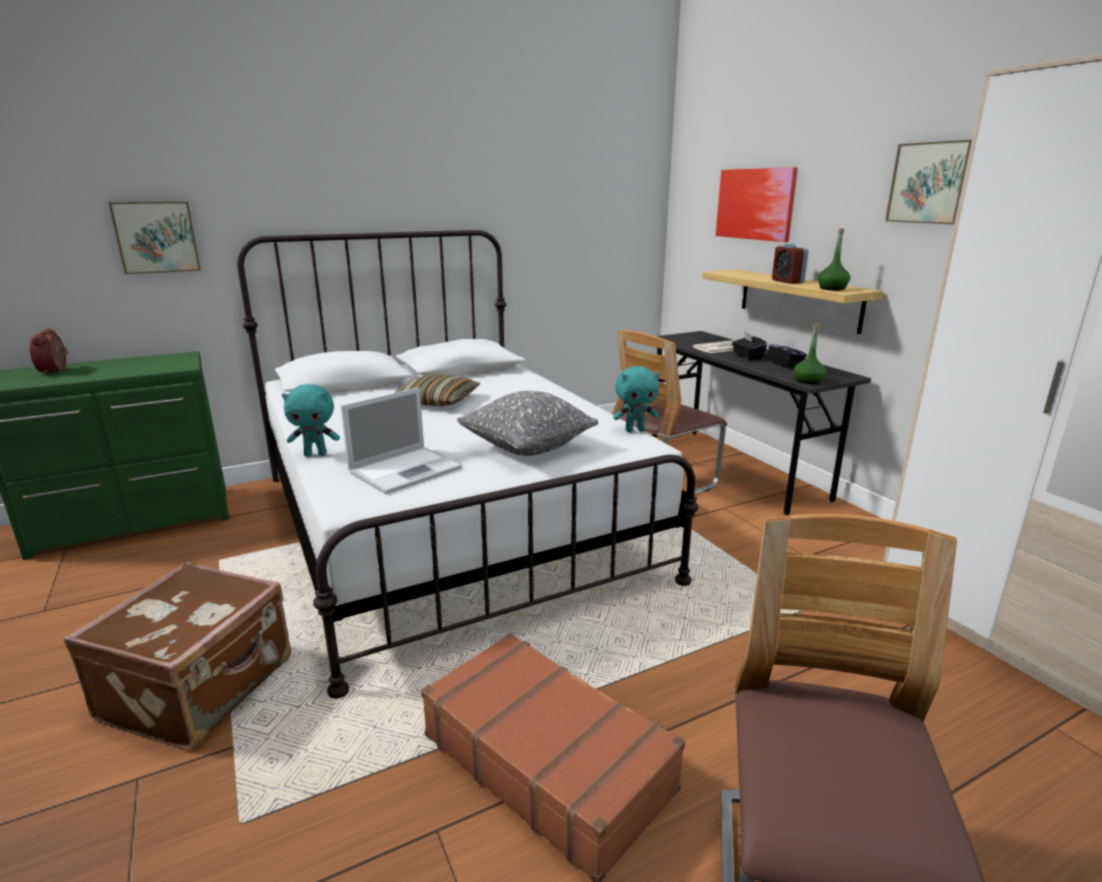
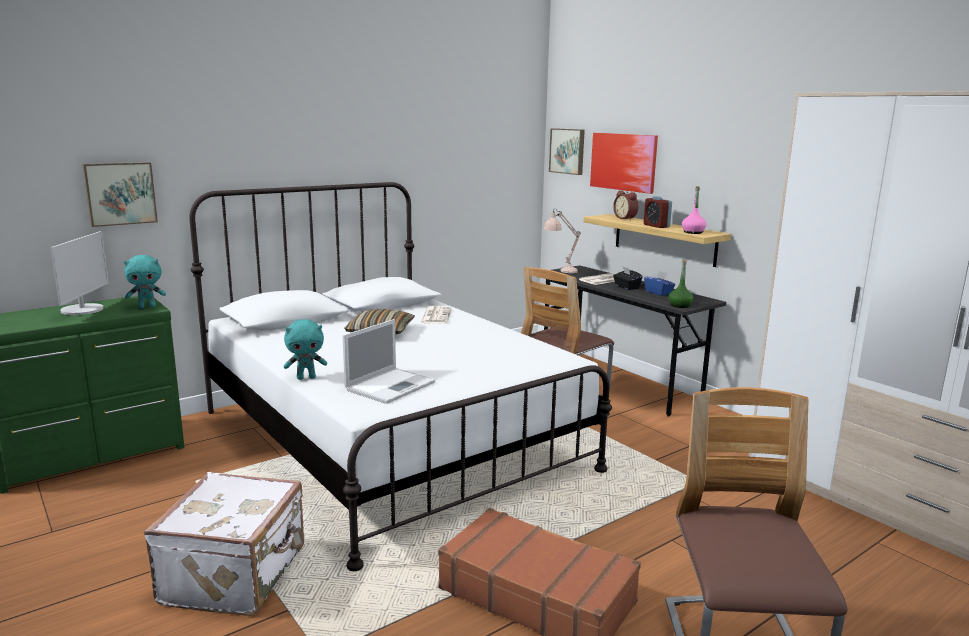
camera: 10 degrees left, 5 degrees down
(56, 371) = (32, 316): alarm clock -> alarm clock (626, 218)
(113, 366) = (83, 310): none -> monitor
(202, 689) = (237, 575): brown suitcase -> white suitcase
(511, 384) = (436, 316): none -> newspaper
(527, 448) = (478, 365): grey pillow -> none
(635, 430) = (556, 349): turquoise plush toy -> turquoise plush toy (147, 307)
(674, 337) = (560, 271): none -> beige table lamp
(785, 364) = (658, 293): black tissue box -> blue tissue box
(832, 289) = (693, 232): green bottle -> pink bottle
(931, 183) = (760, 155): picture -> picture (568, 151)

